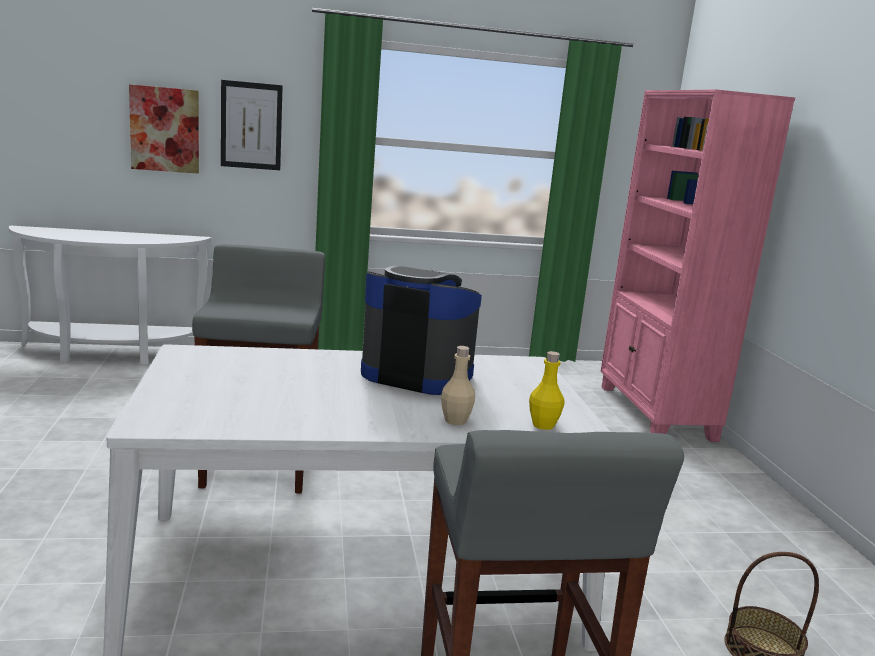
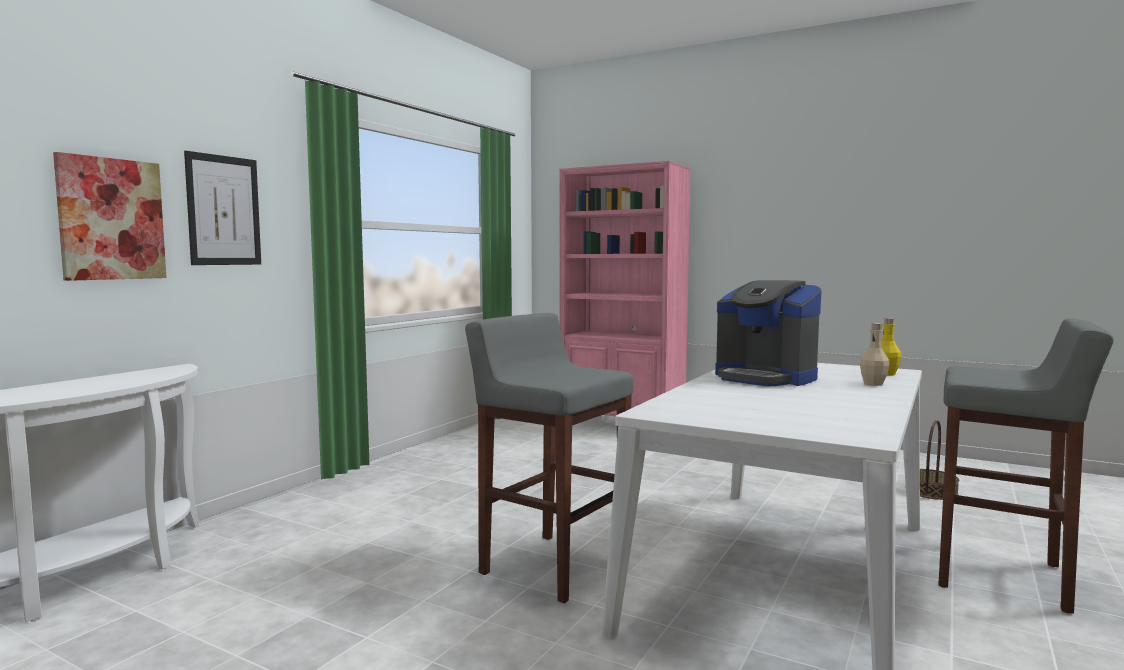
camera: 50 degrees left, 10 degrees down
(416, 374) = (765, 378): coffee machine -> coffee machine turned 105 degrees counterclockwise

